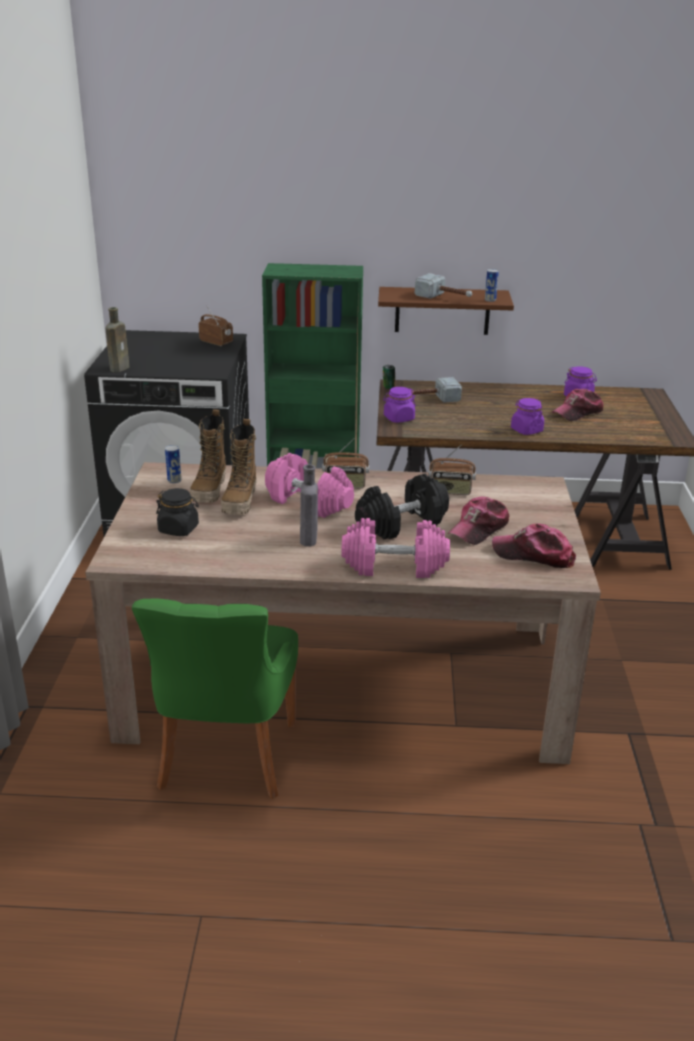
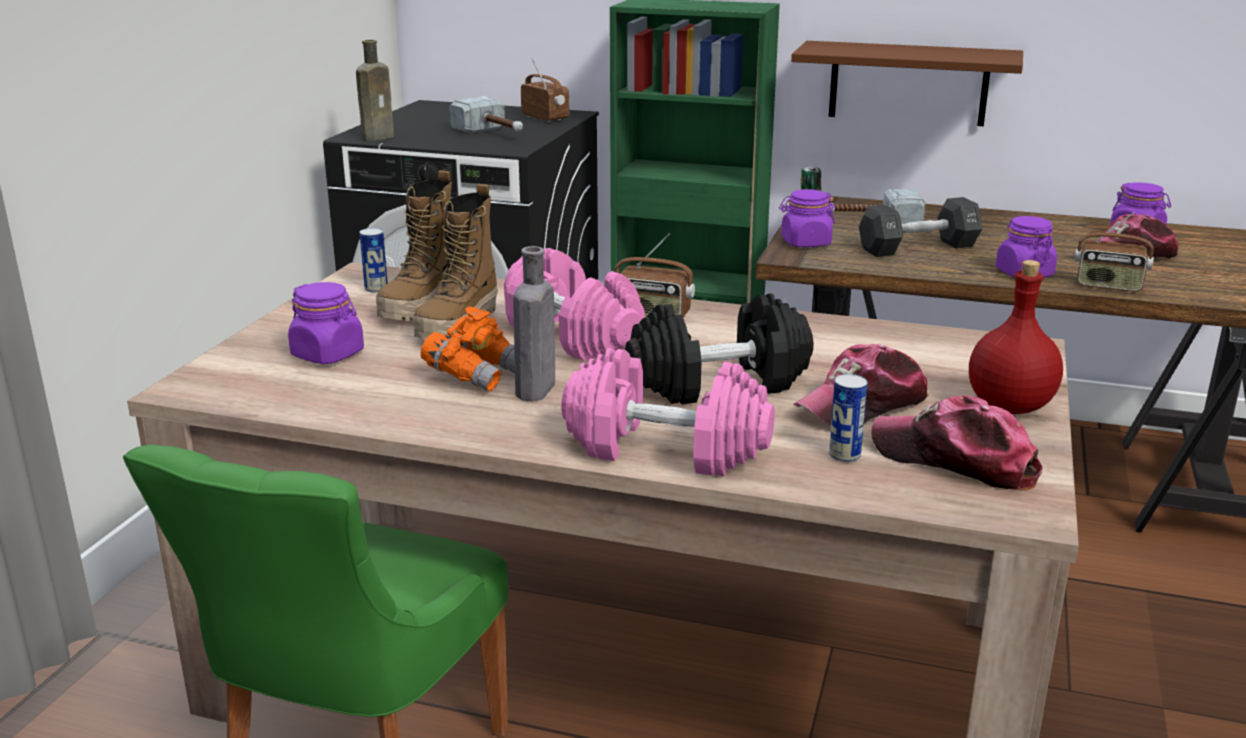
camera: 15 degrees right, 5 degrees down
(179, 529) = (328, 354): black jar -> purple jar
(270, 533) = (476, 374): none -> orange binoculars
(444, 298) = (906, 53): hammer -> hammer (493, 133)
(450, 491) = (836, 342): radio -> radio (1108, 286)
(463, 416) = (918, 248): none -> black dumbbell
(490, 300) = (983, 58): can -> can (844, 455)
(550, 521) = (1011, 406): none -> red bottle

